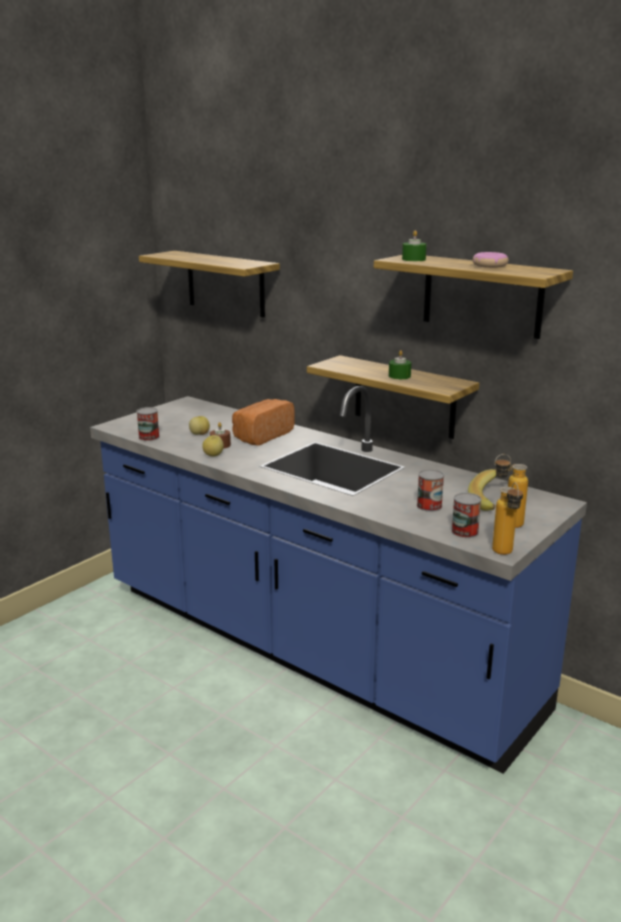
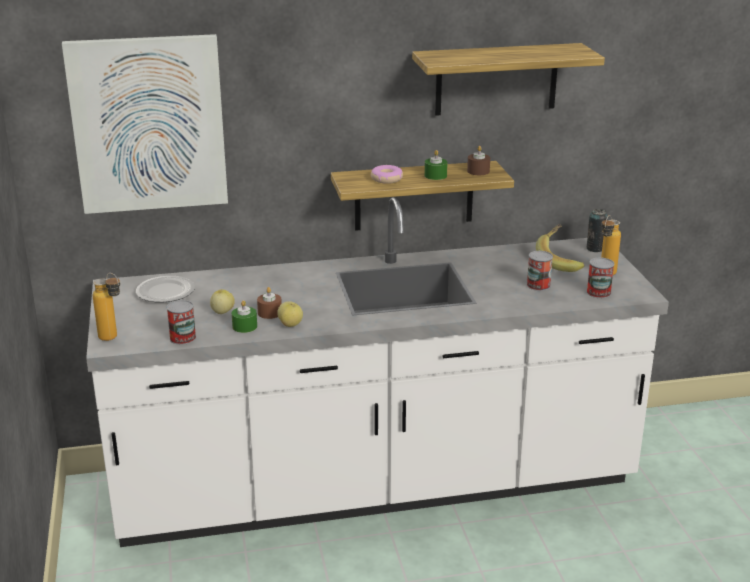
camera: 50 degrees left, 5 degrees up
(201, 414) = (165, 292): none -> plate
(225, 283) = (148, 124): shelf -> picture
(261, 436) = (280, 287): bread -> none
(310, 649) = (375, 487): blue counter -> white counter
(413, 259) = (452, 58): green candle -> green candle (244, 326)
(440, 383) = (478, 171): none -> brown candle
(489, 265) = (524, 51): donut -> donut (386, 179)
(505, 554) = (650, 296): bottle -> bottle (113, 339)
(550, 506) = (595, 248): none -> can

